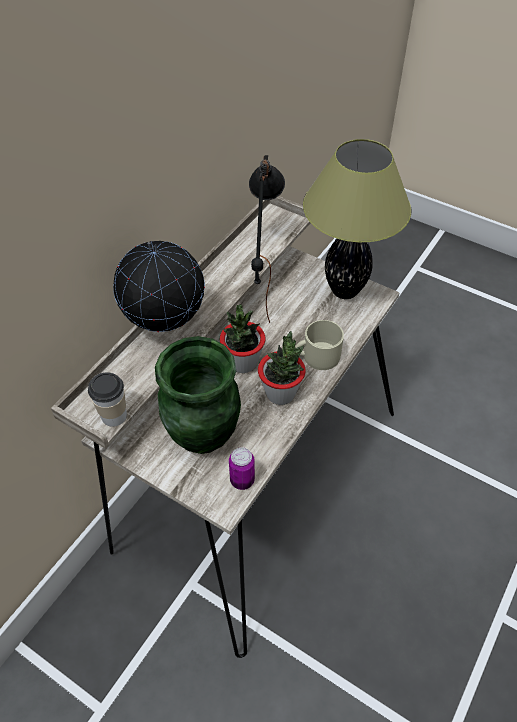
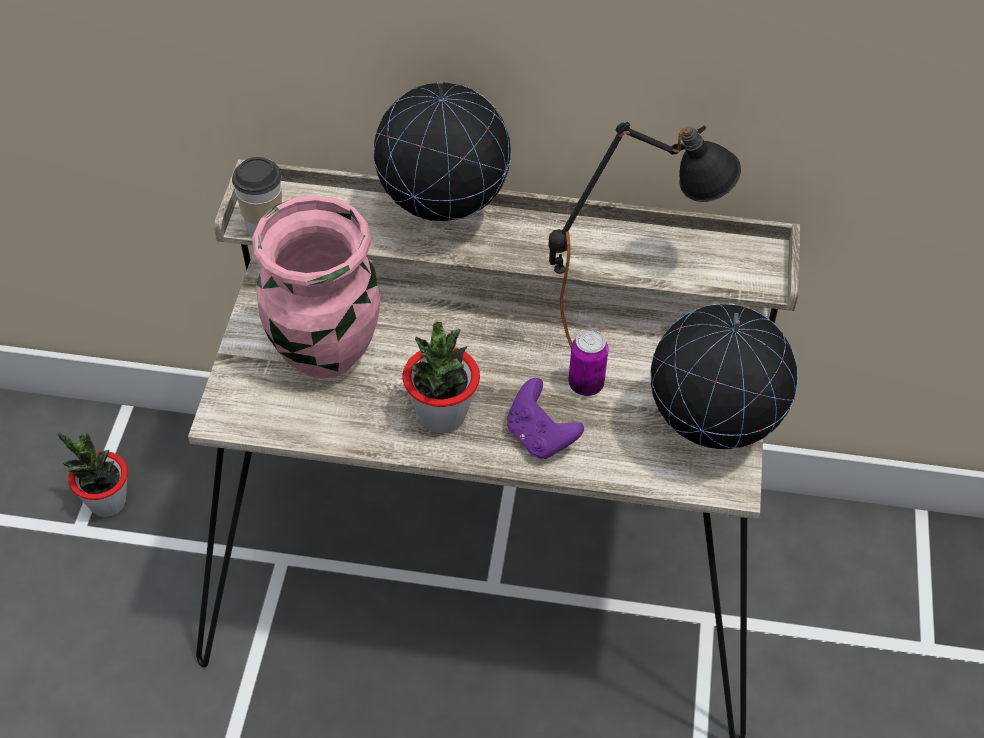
camera: 65 degrees right, 0 degrees up
(203, 435) = (324, 353): green vase -> pink vase
(242, 480) = (270, 421): can -> can (586, 385)
(243, 363) = (475, 351): potted plant -> potted plant (107, 502)
(316, 356) = (539, 437): beige mug -> purple game controller
(345, 290) = (710, 432): table lamp -> globe

